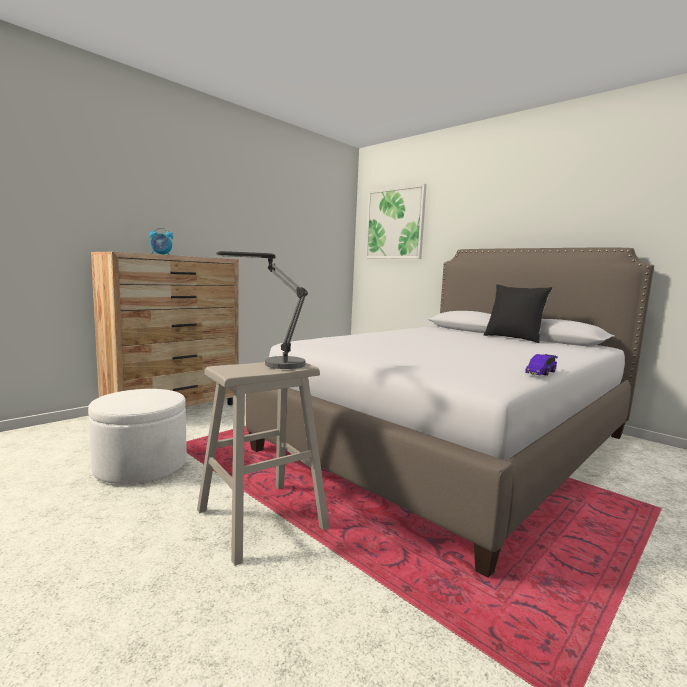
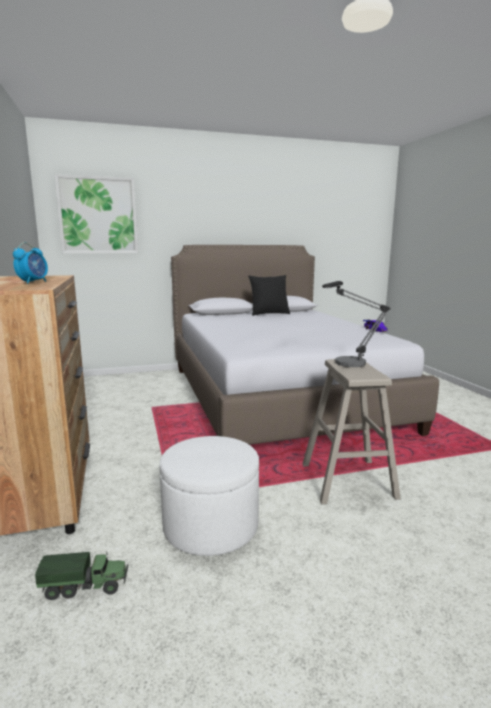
camera: 60 degrees left, 5 degrees up
(62, 446) = (85, 586): none -> toy truck

